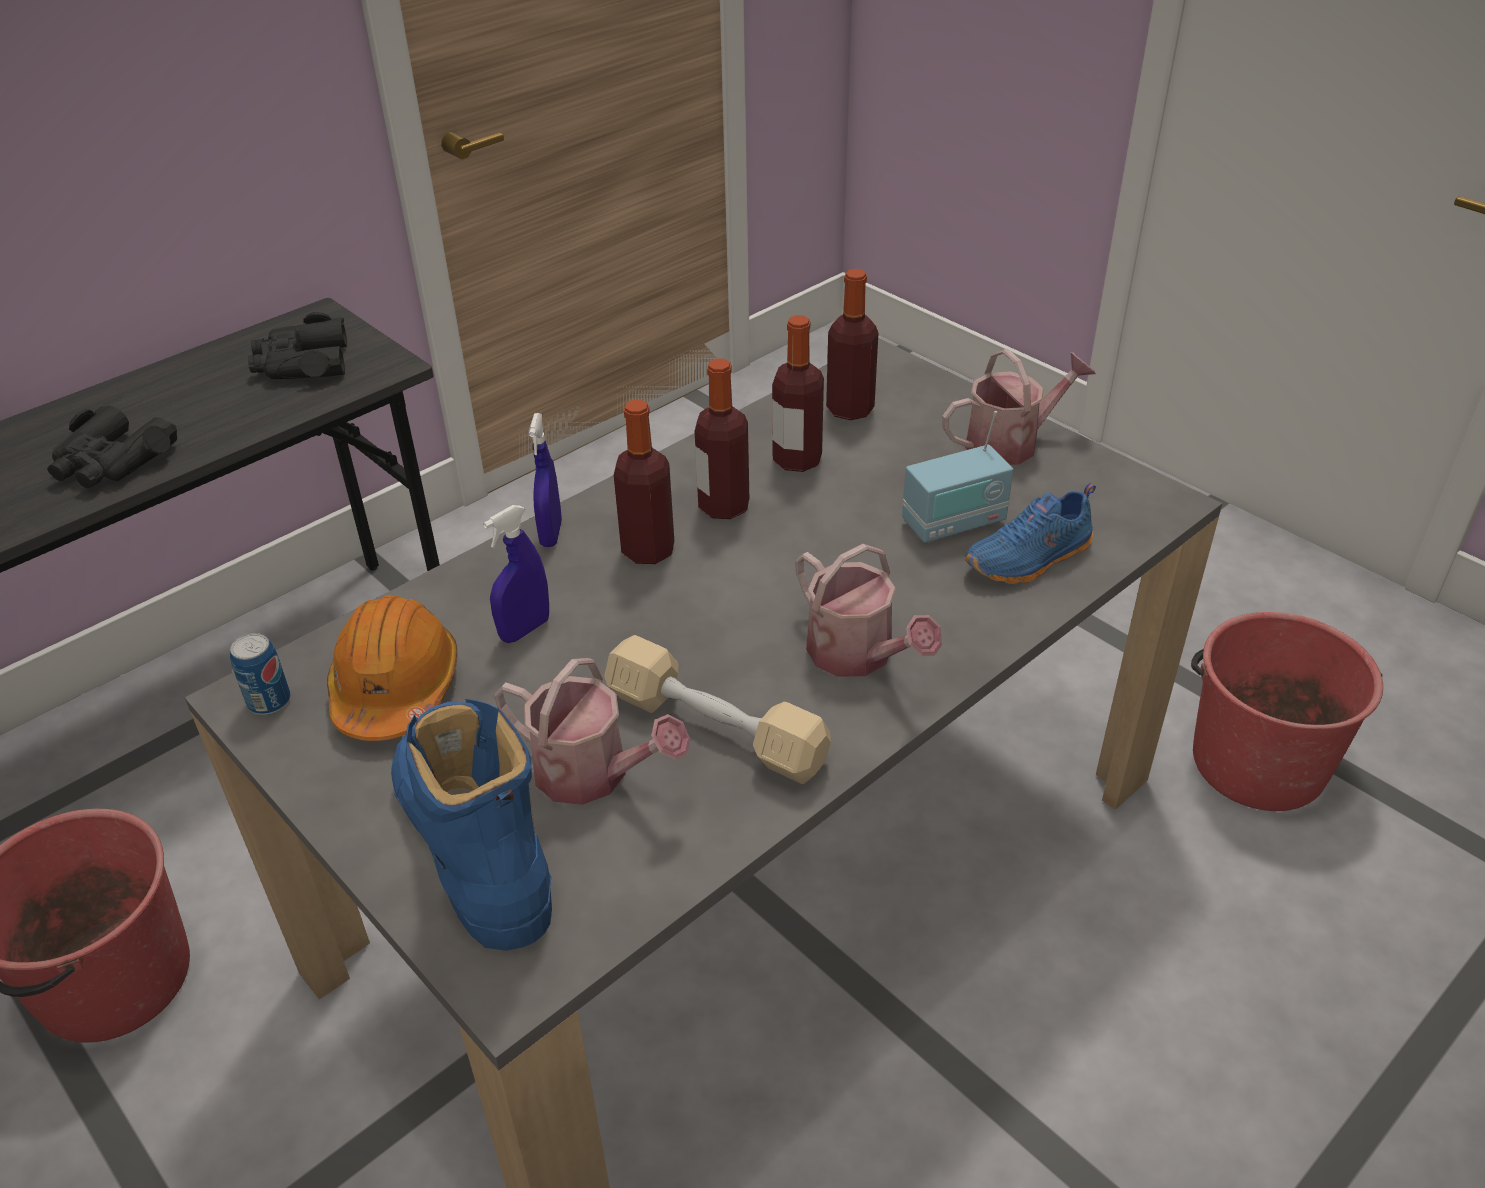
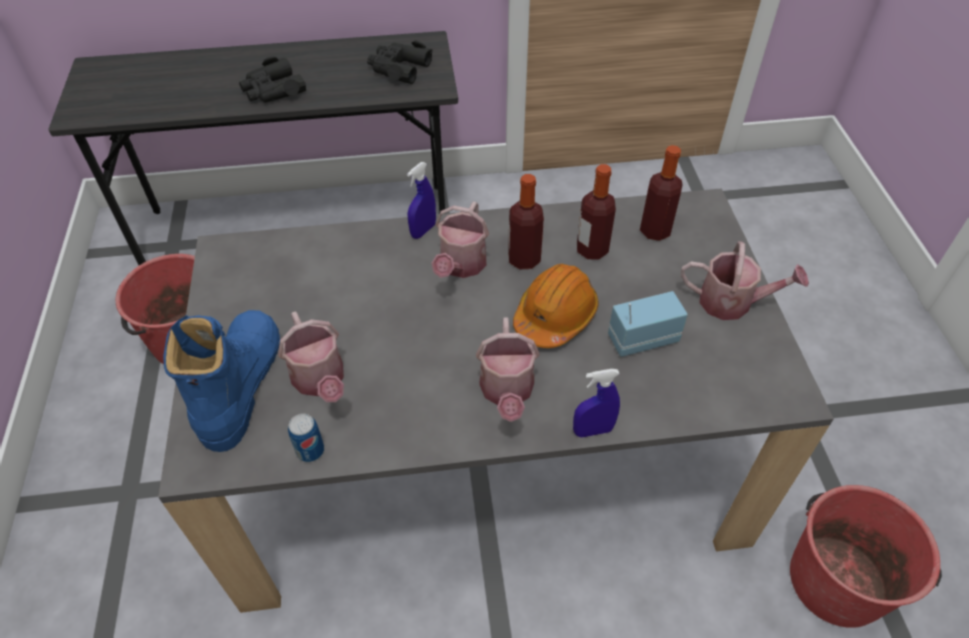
camera: 35 degrees right, 10 degrees up
(269, 702) = (226, 258): can -> can (310, 451)
(396, 688) = (280, 281): orange hard hat -> orange hard hat (555, 316)
(525, 630) = (362, 281): blue spray bottle -> blue spray bottle (593, 430)
(648, 550) = (460, 266): bottle -> watering can
(716, 729) = (397, 391): beige dumbbell -> none
(954, 523) = (642, 339): radio -> radio turned 150 degrees clockwise
(1030, 560) = (664, 388): blue shoe -> none

